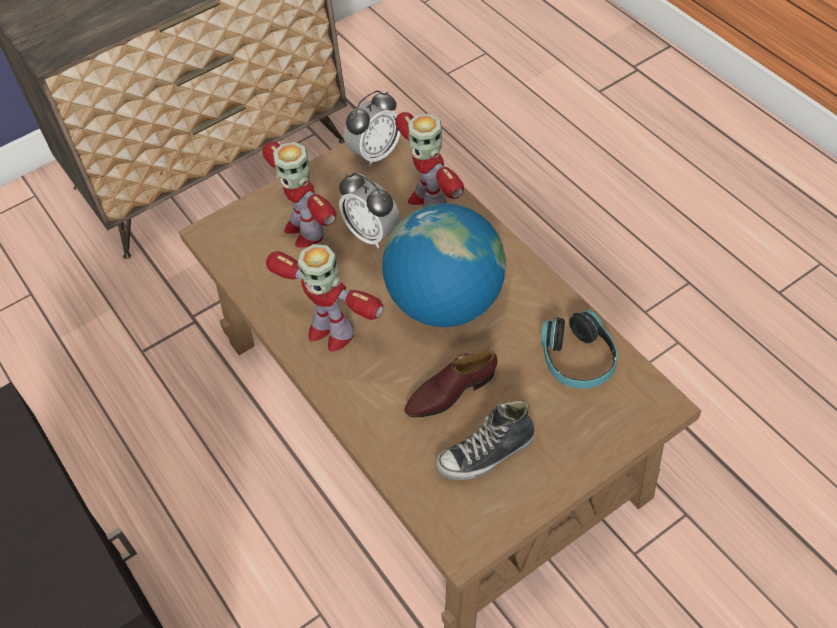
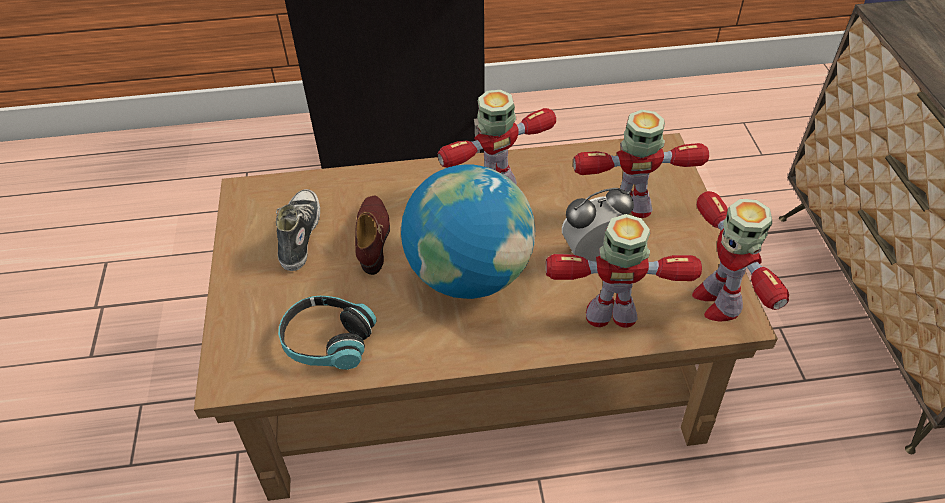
camera: 115 degrees right, 5 degrees down
(375, 153) = (717, 300): alarm clock -> toy robot

